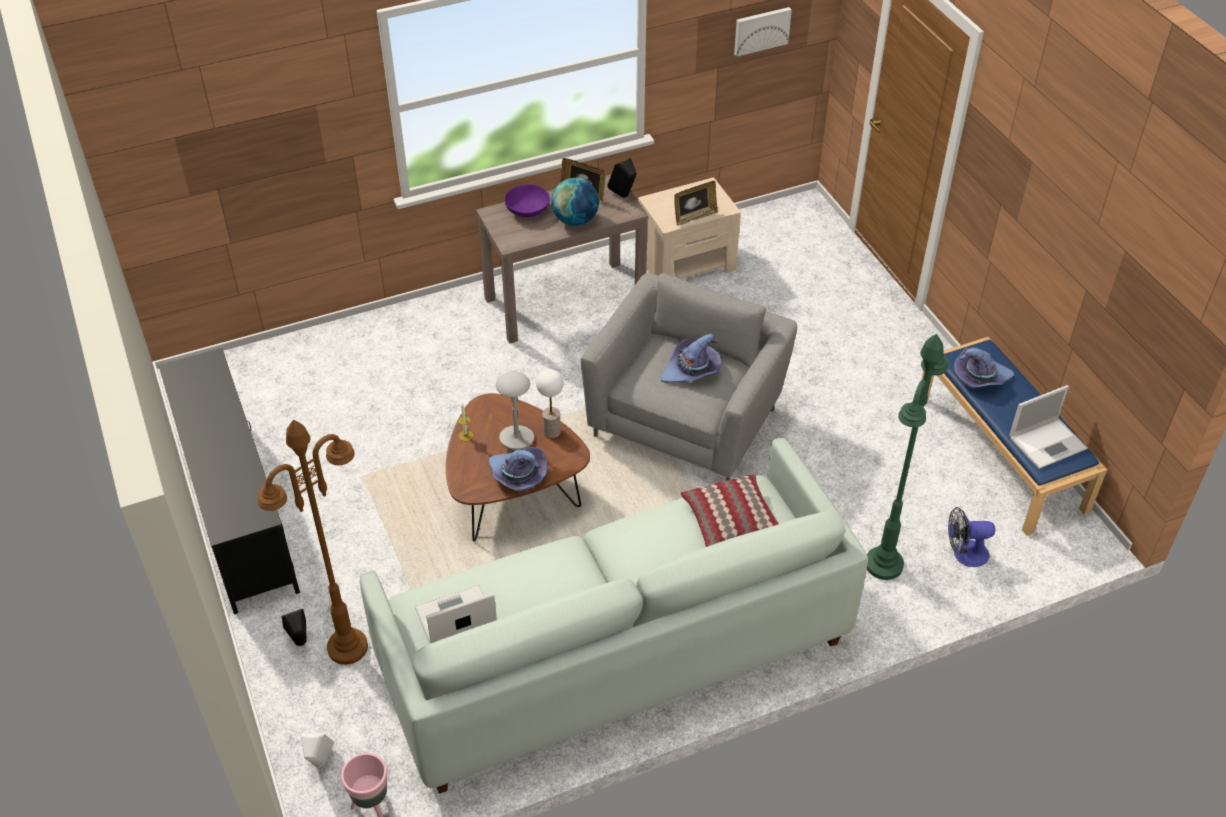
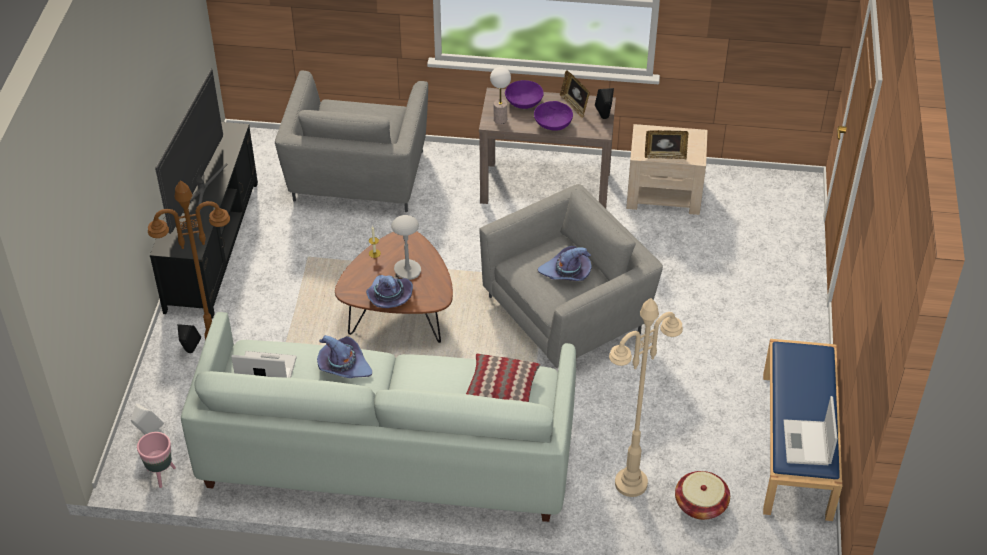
camera: 30 degrees right, 0 degrees up
(217, 444) = (199, 189): none -> television
(355, 369) = (357, 178): none -> grey armchair
(552, 432) = (436, 276): table lamp -> table lamp (500, 119)
(575, 220) = (552, 123): globe -> purple bowl
(761, 30) = (772, 19): picture -> none
(884, 565) = (630, 483): green floor lamp -> beige floor lamp
(964, 554) = (700, 504): fan -> basket
(980, 377) = (795, 372): purple hat -> purple hat (343, 365)
(1048, 442) = (807, 444): laptop -> laptop turned 90 degrees clockwise

